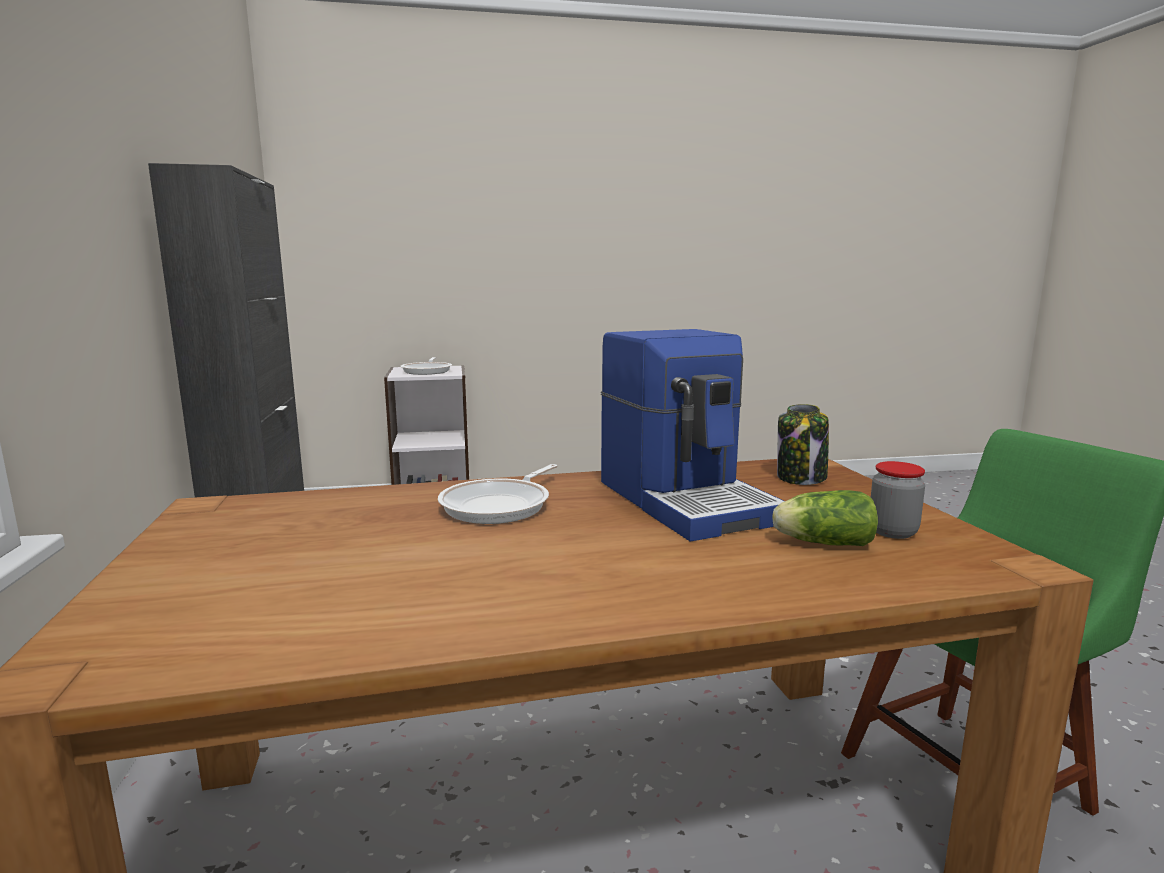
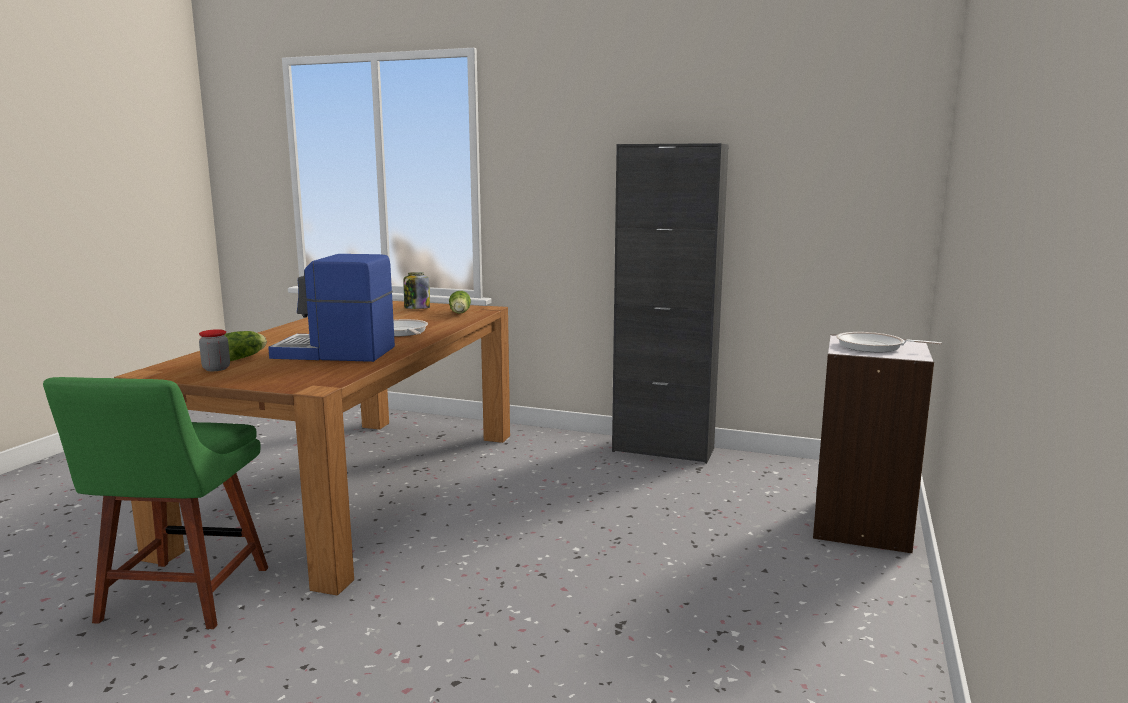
camera: 120 degrees right, 0 degrees up
(276, 513) = (459, 313): none -> lettuce
(801, 478) = (303, 378): jar -> jar (416, 308)

